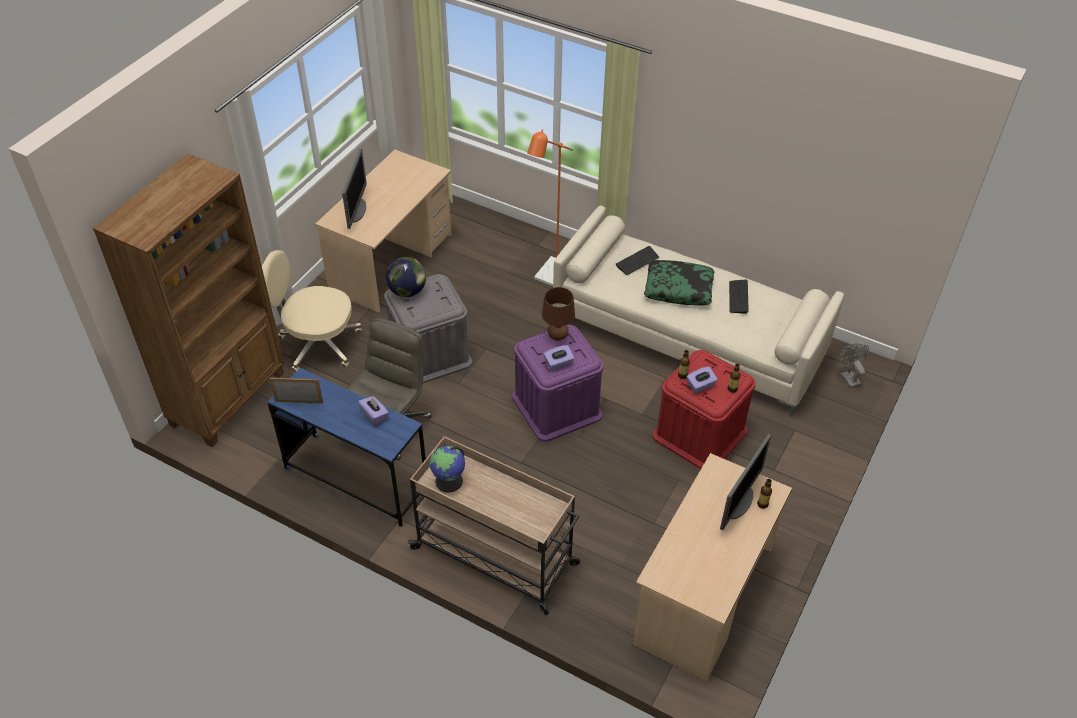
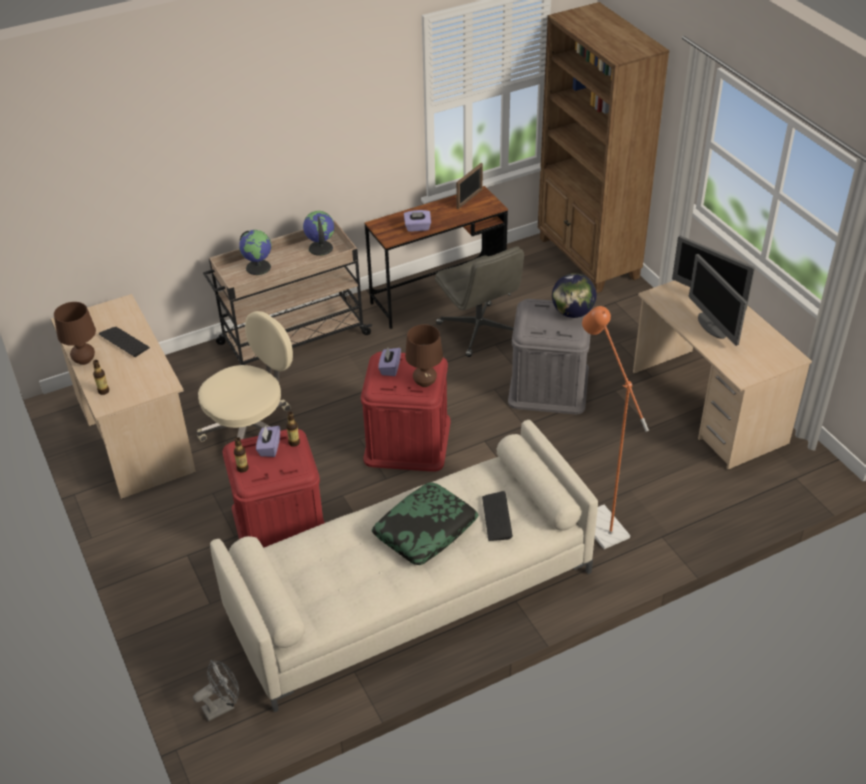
camera: 125 degrees right, 5 degrees down
(318, 344) = (618, 322): beige office chair -> beige office chair (251, 431)
(356, 479) = (438, 296): blue desk -> brown desk
(513, 512) = (258, 267): none -> globe
(556, 406) = (407, 440): purple storage box -> red storage box
(738, 297) = (365, 572): keyboard -> keyboard (124, 342)
(739, 503) = (121, 379): monitor -> monitor (712, 326)
(745, 547) = (84, 360): none -> brown table lamp
(848, 377) = (222, 706): grey fan -> grey fan turned 45 degrees counterclockwise

